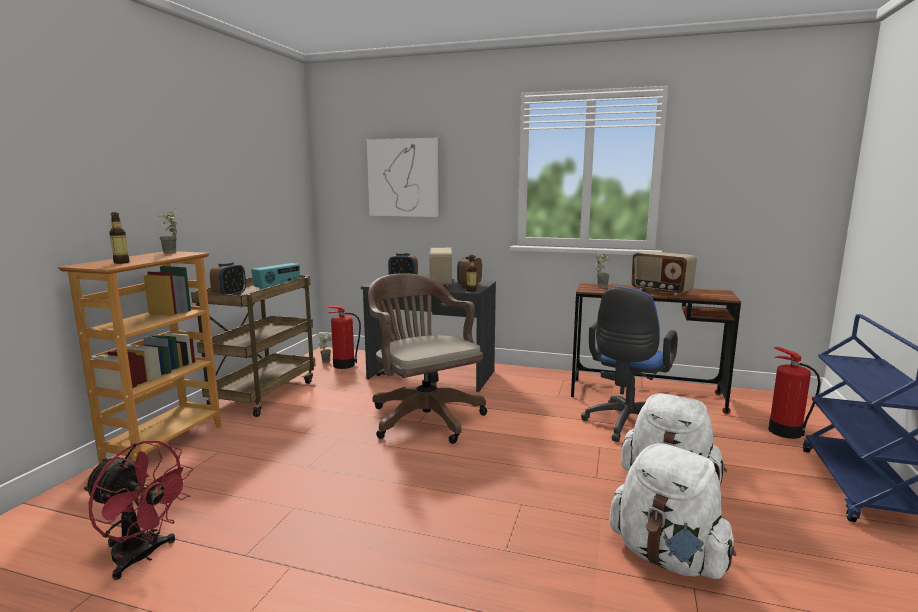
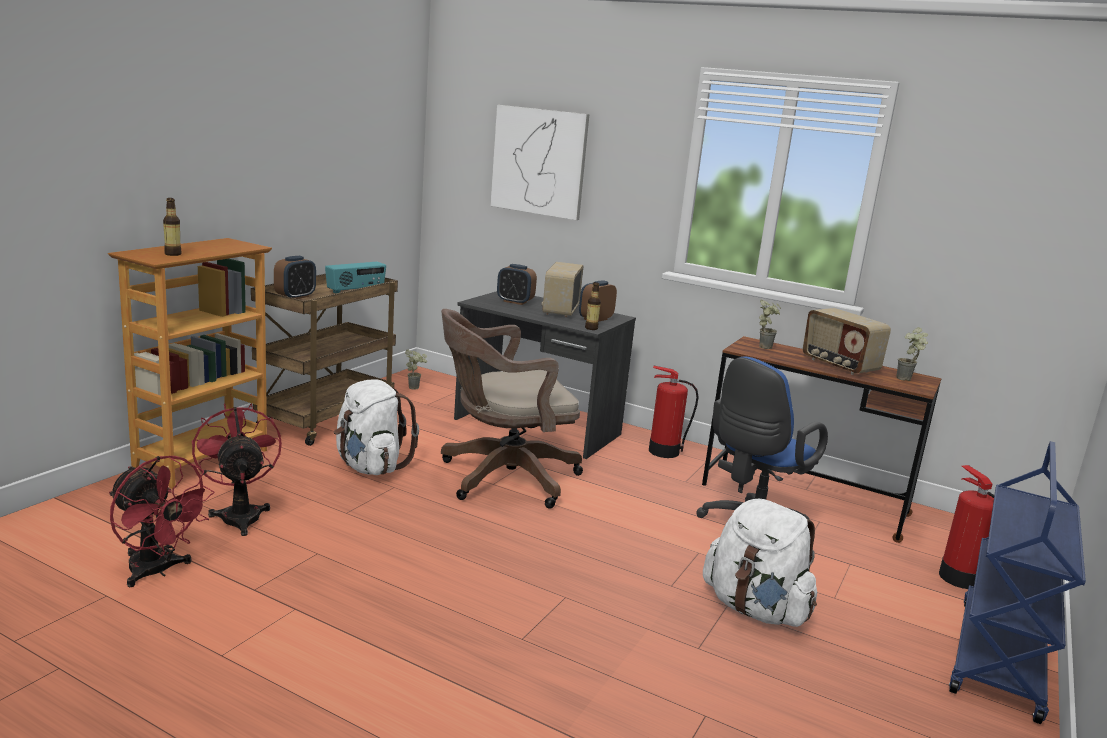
camera: 10 degrees right, 5 degrees up
(172, 253) = (231, 243): potted plant -> potted plant (907, 380)
(211, 486) = (240, 514): none -> red fan
(343, 365) = (433, 396): fire extinguisher -> fire extinguisher (663, 451)
(423, 416) = (502, 478): brown office chair -> brown office chair turned 90 degrees counterclockwise
(667, 557) = (697, 682): white backpack -> white backpack (370, 467)

